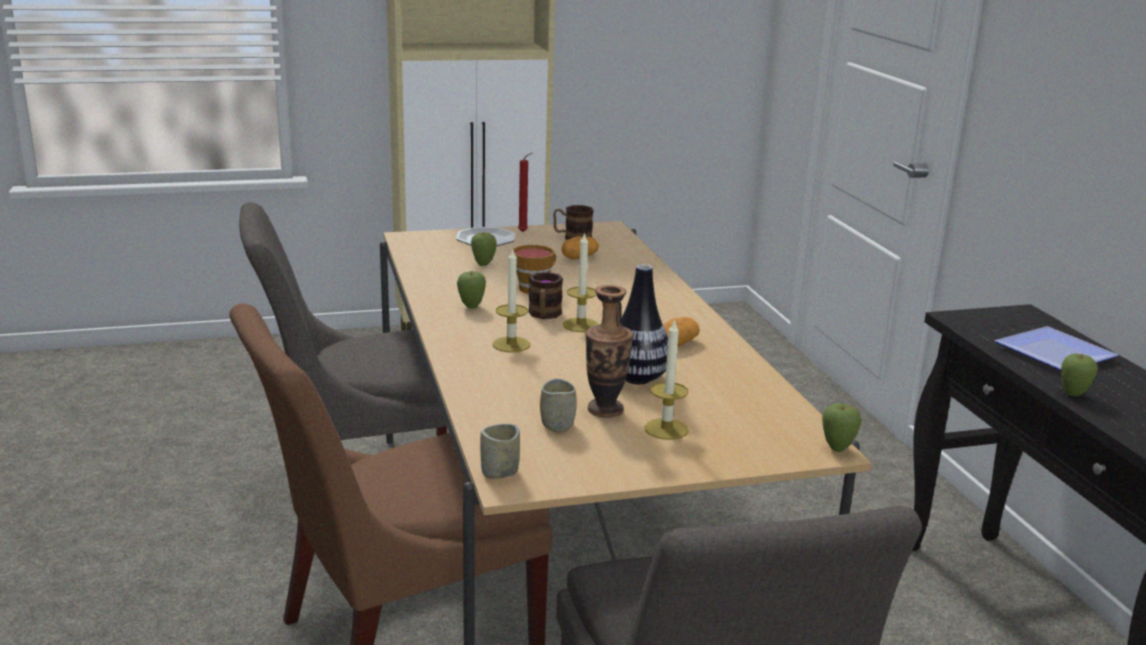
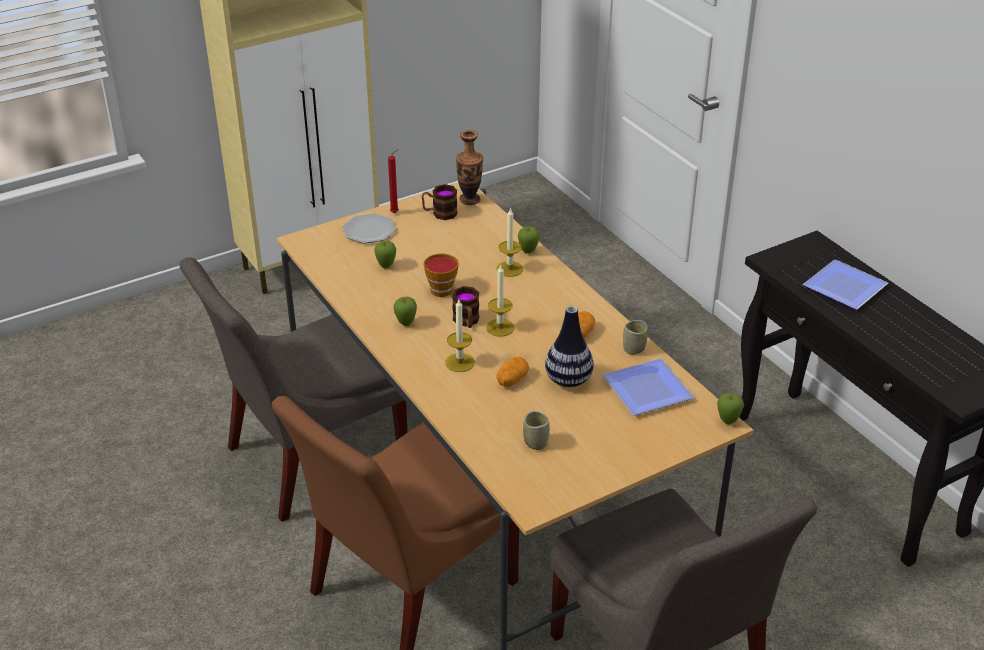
camera: 15 degrees left, 15 degrees up
(499, 472) = (520, 497): cup -> cup (634, 349)
(579, 257) = (458, 240): potato -> potato (512, 380)
(605, 410) = (561, 419): vase -> vase (469, 200)
(666, 429) = (610, 429): candle -> candle (509, 269)
(733, 401) = (643, 389): none -> plate
(1073, 395) = (865, 331): apple -> apple (528, 252)

